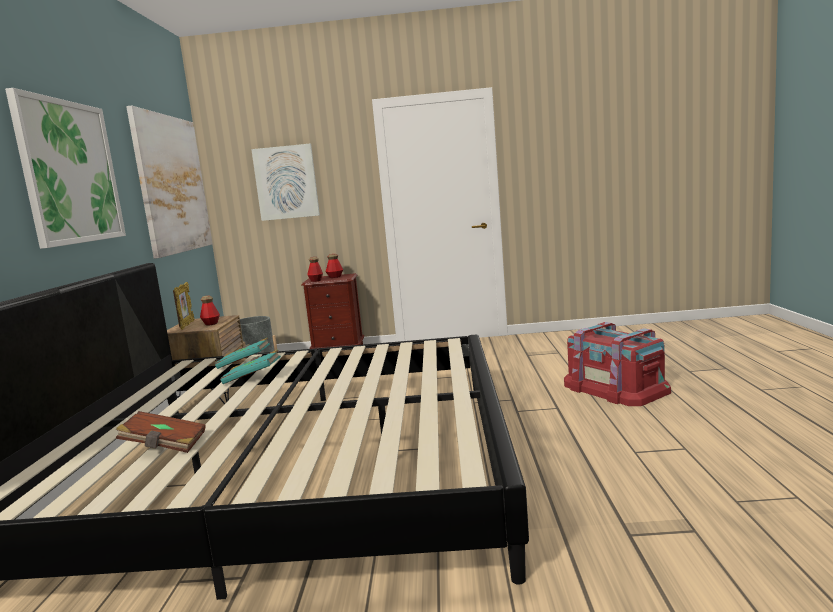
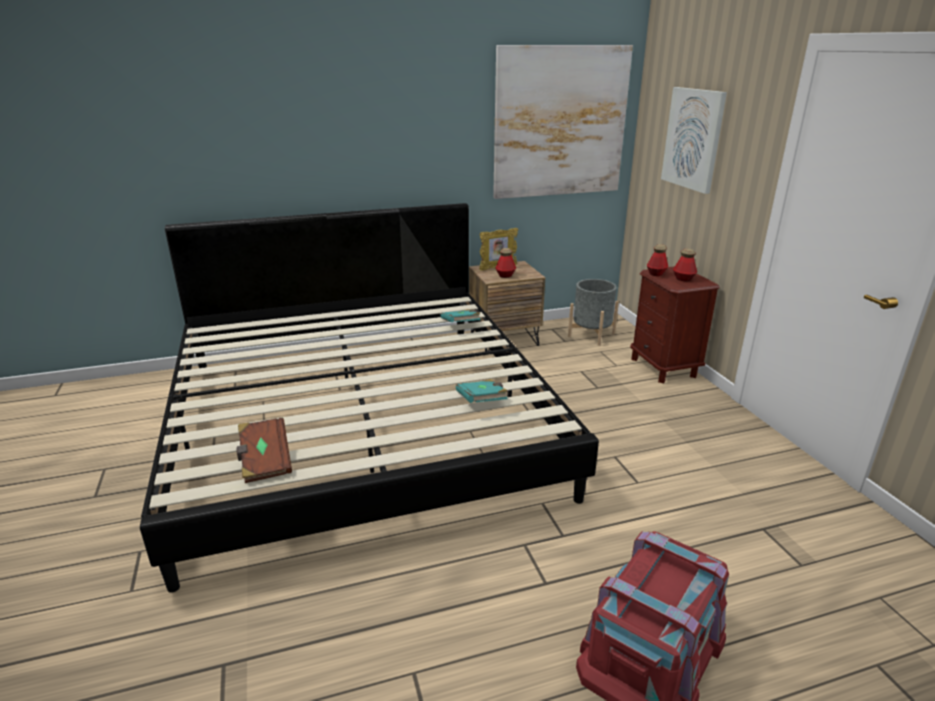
camera: 70 degrees right, 15 degrees up
(70, 172) = (387, 120): picture -> none
(164, 446) = (273, 351): brown book -> brown book (264, 461)
(253, 378) = (418, 340): turquoise book -> turquoise book (482, 402)

